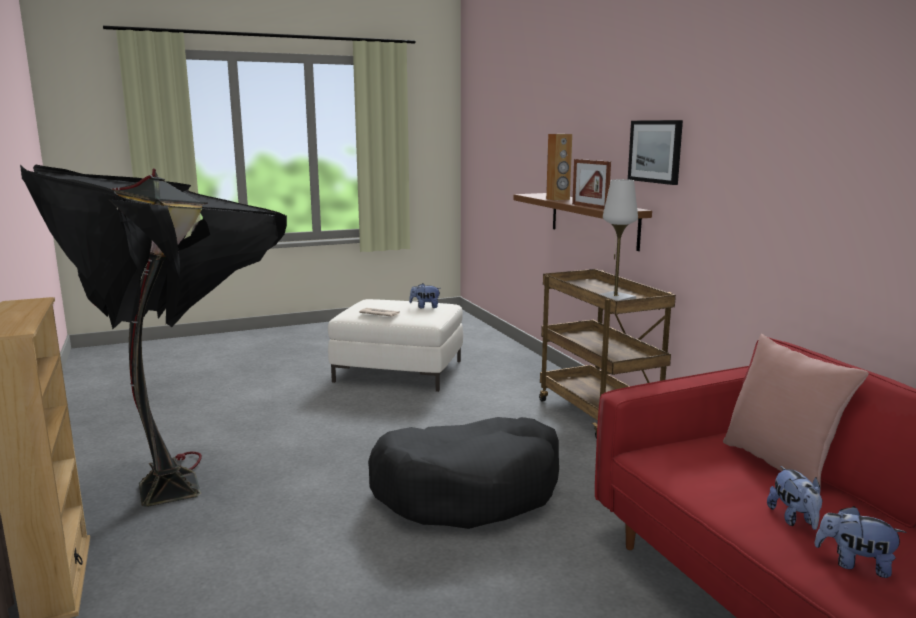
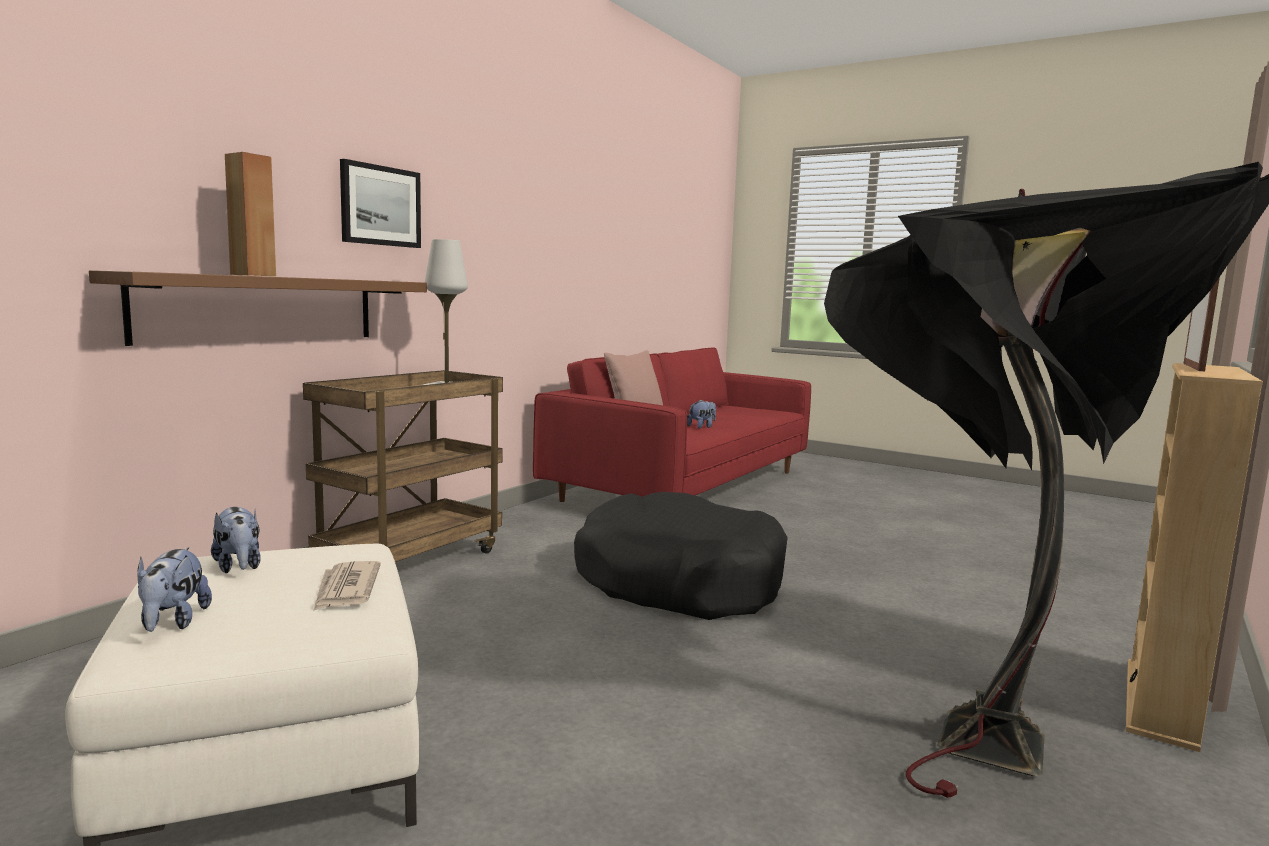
camera: 125 degrees left, 5 degrees down
(589, 206) = (367, 279): picture frame -> picture frame (1193, 367)
(854, 564) = (725, 422): plush toy -> plush toy (172, 623)

